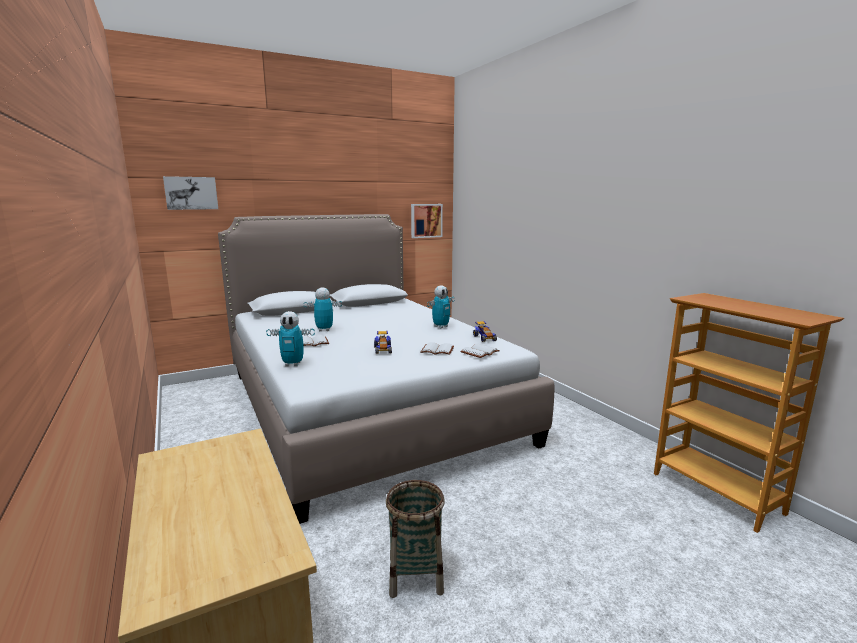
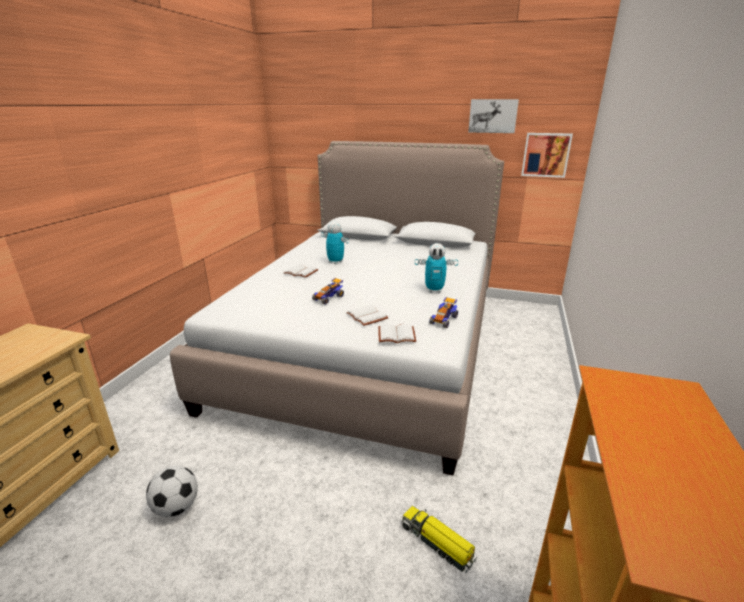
camera: 45 degrees right, 10 degrees up
(191, 193) = (305, 117): picture -> picture (493, 116)
(293, 364) = (248, 288): toy robot -> none
(415, 575) = (176, 507): basket -> football
(588, 478) = (437, 543): none -> toy truck

